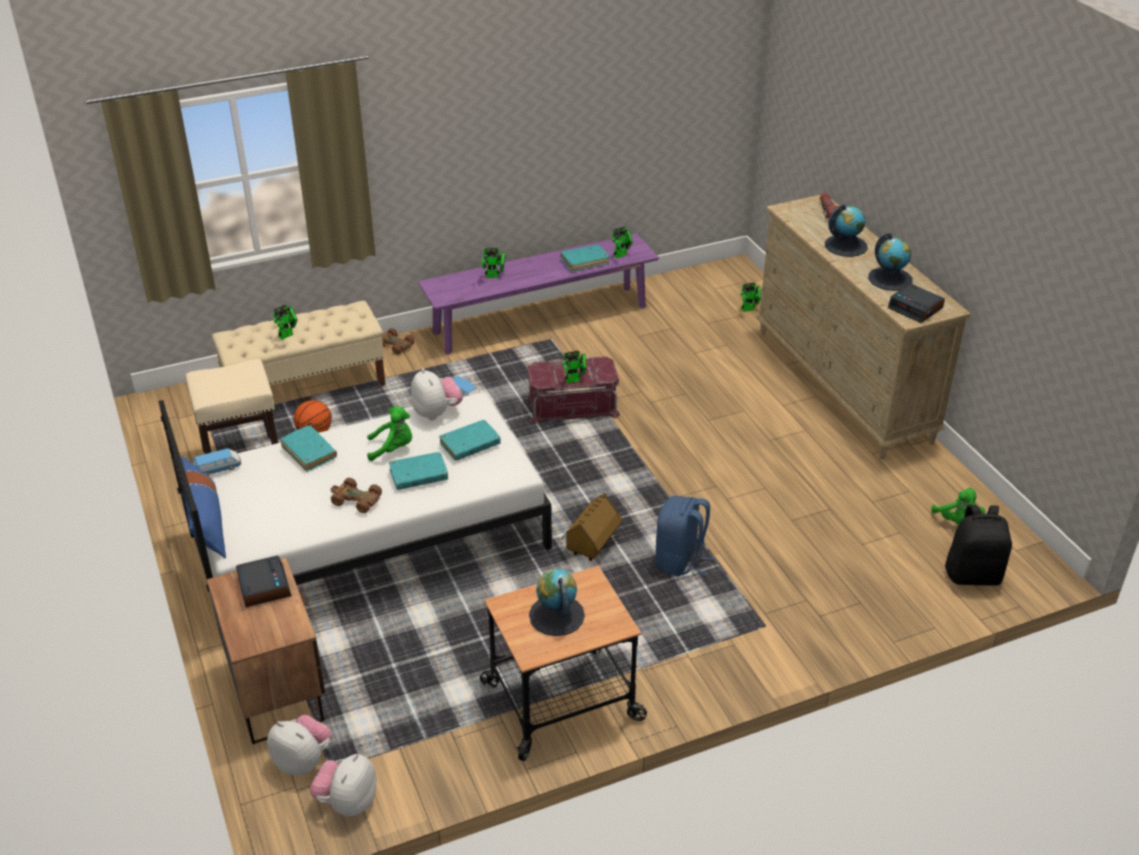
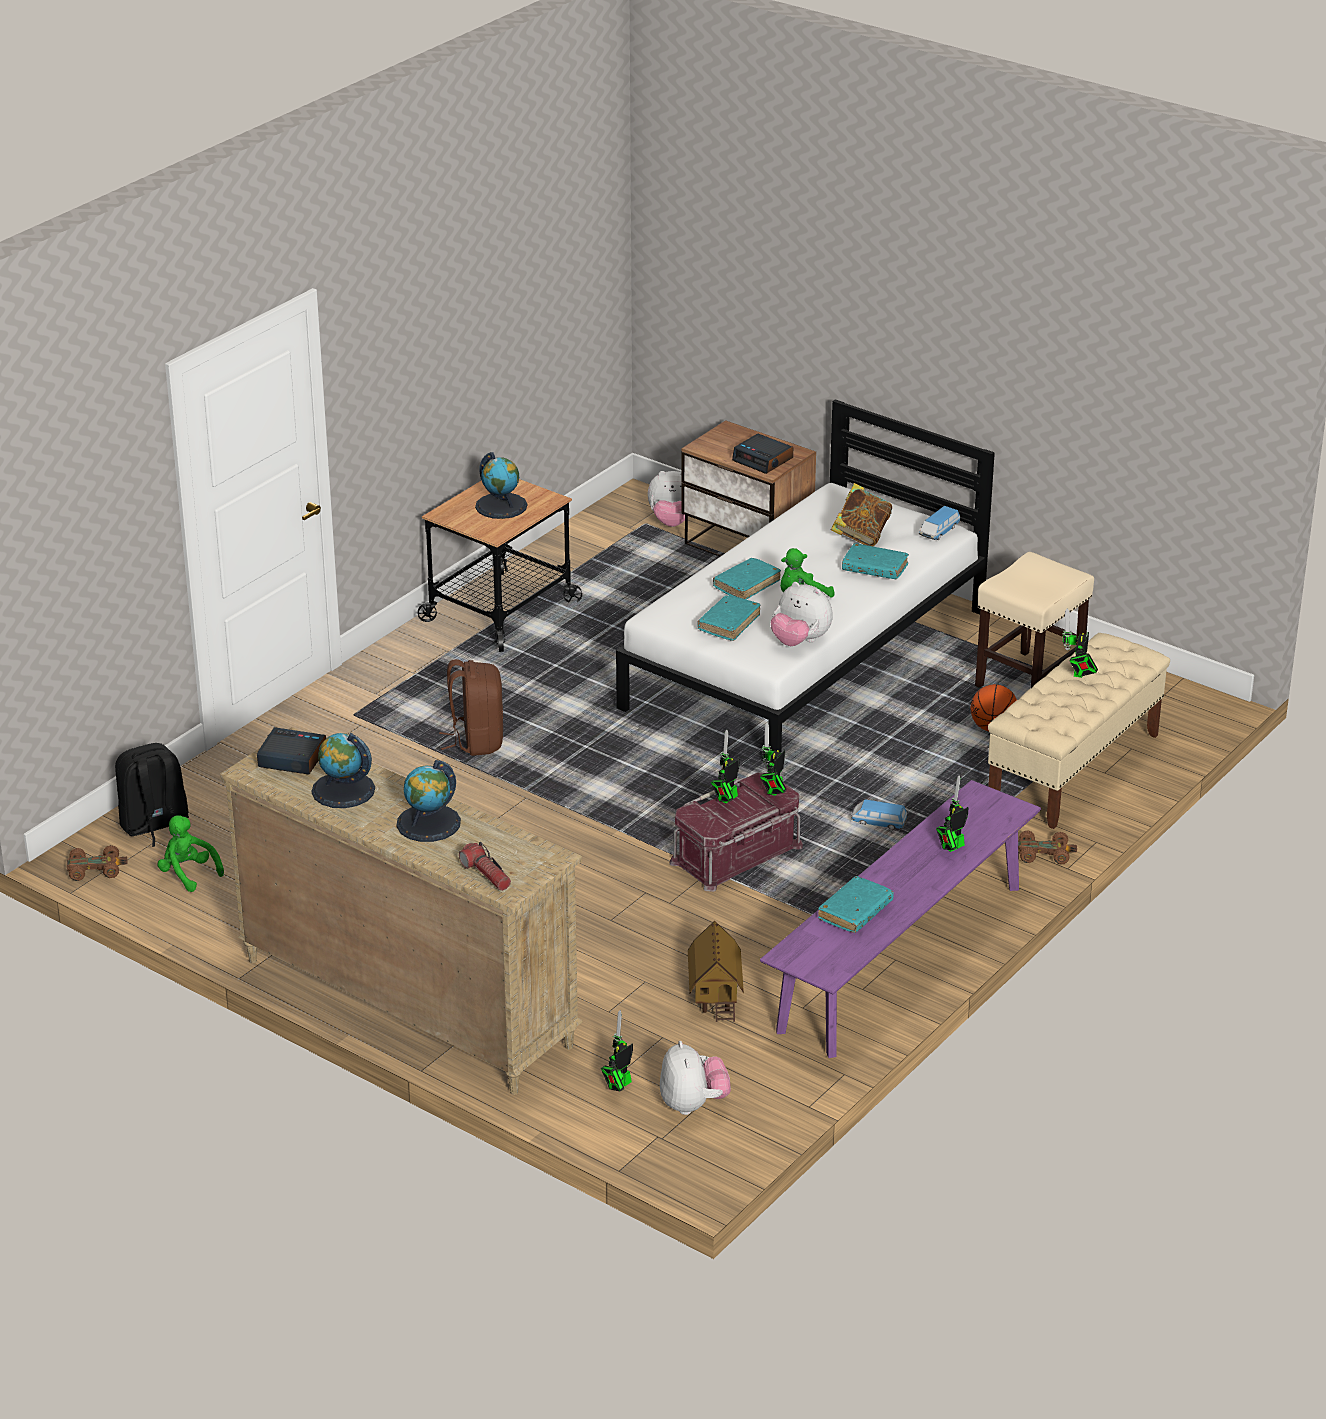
camera: 150 degrees right, 5 degrees down
(207, 523) = (887, 500): blue pillow -> none
(279, 488) = (861, 536): none -> book
(347, 802) = (612, 514): plush toy -> plush toy (693, 1104)
(356, 500) = (780, 550): brown toy car -> brown toy car (96, 869)
(591, 545) = (578, 725): toy house -> toy house (715, 995)
(621, 255) = (816, 943): toy robot -> toy robot (773, 791)
(680, 561) = (476, 741): blue backpack -> brown backpack

